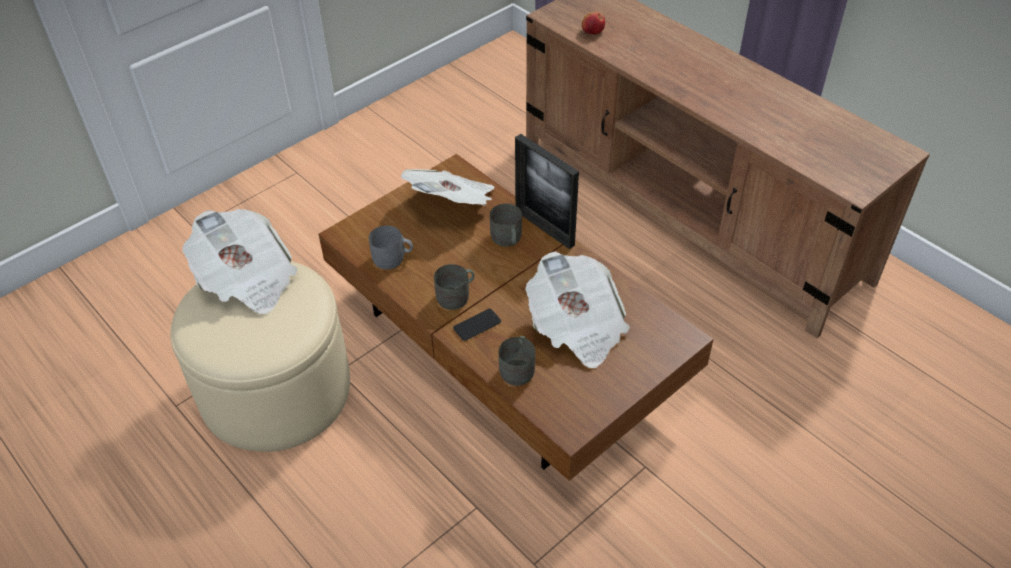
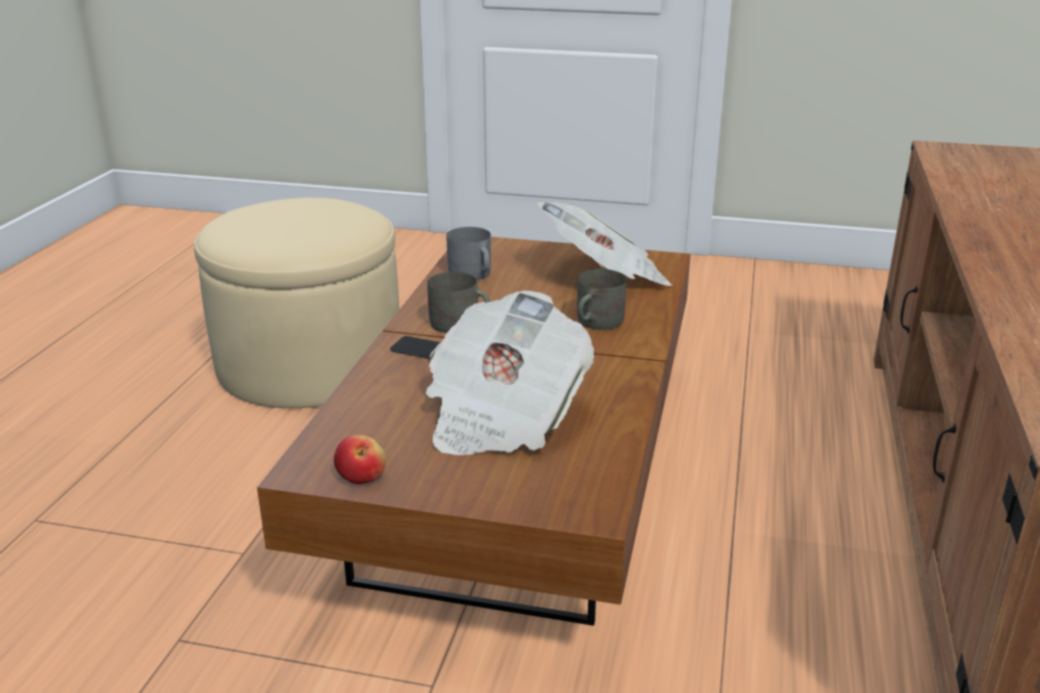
camera: 55 degrees right, 20 degrees down
(247, 280) = (331, 207): newspaper -> none
(518, 368) = (382, 399): grey mug -> none
(544, 228) = (652, 337): picture frame -> none
(592, 31) = (970, 172): apple -> apple (361, 476)

